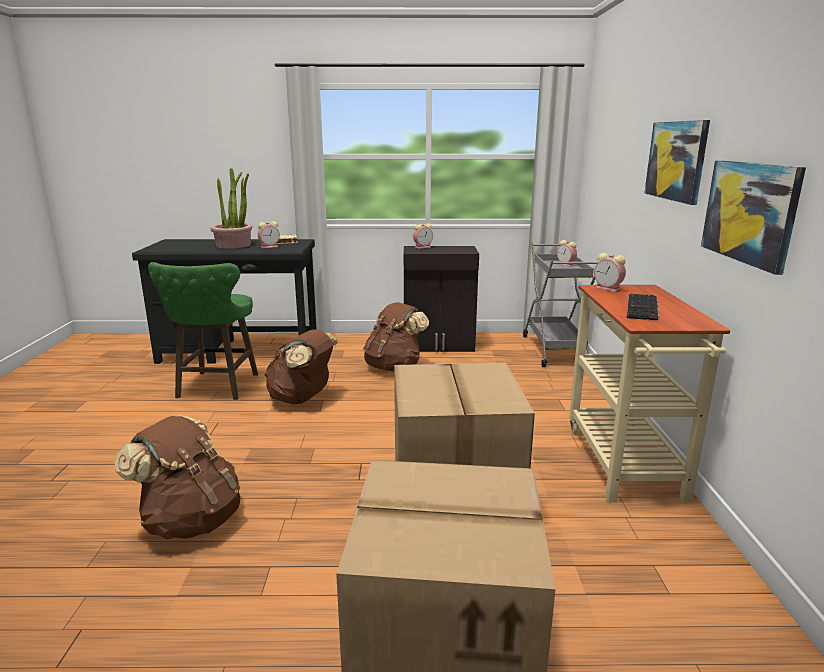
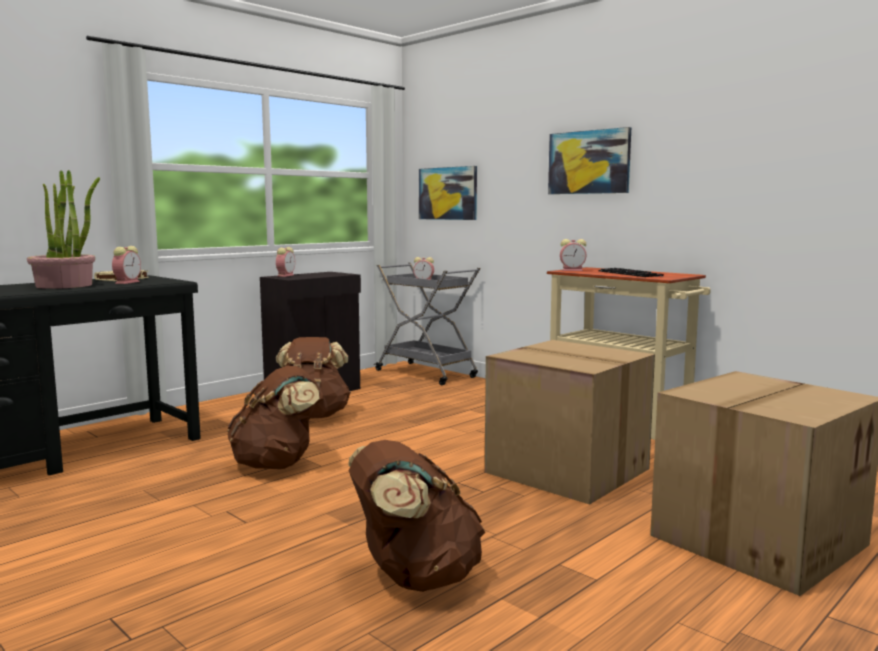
camera: 45 degrees left, 10 degrees down
(216, 387) = (133, 488): green stool -> none
(749, 212) = (701, 187): picture -> picture (448, 193)

